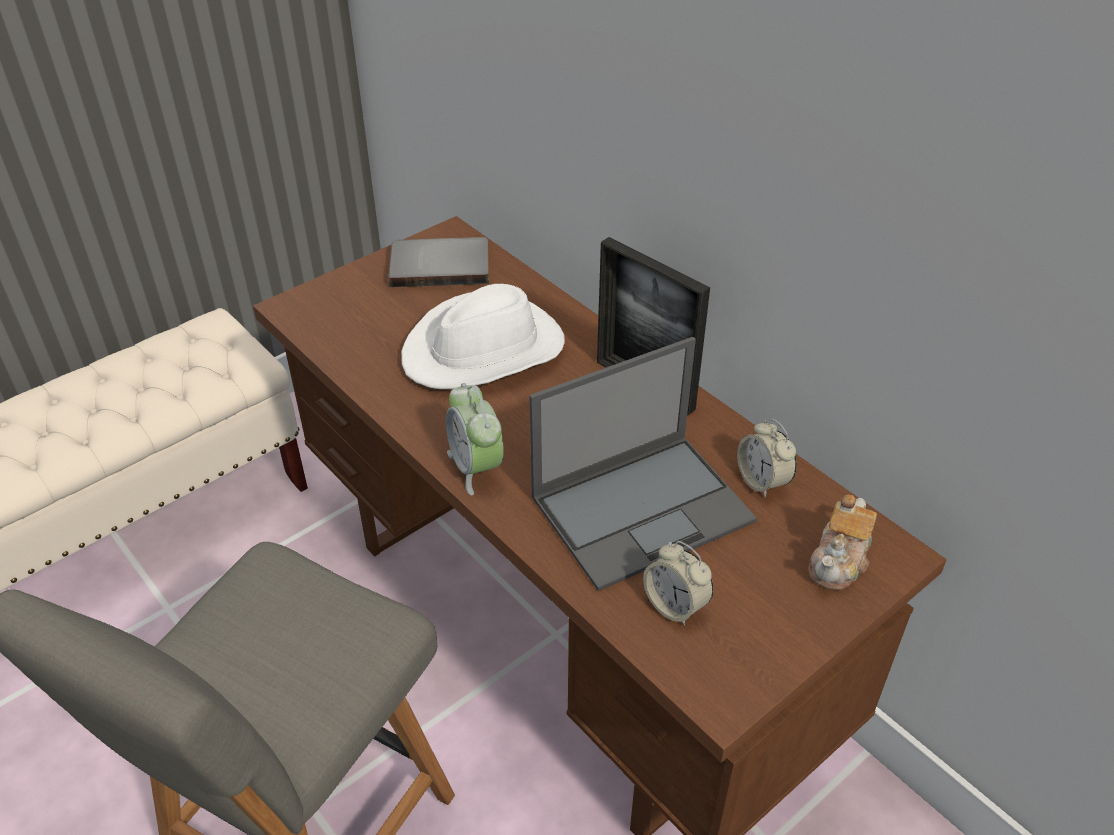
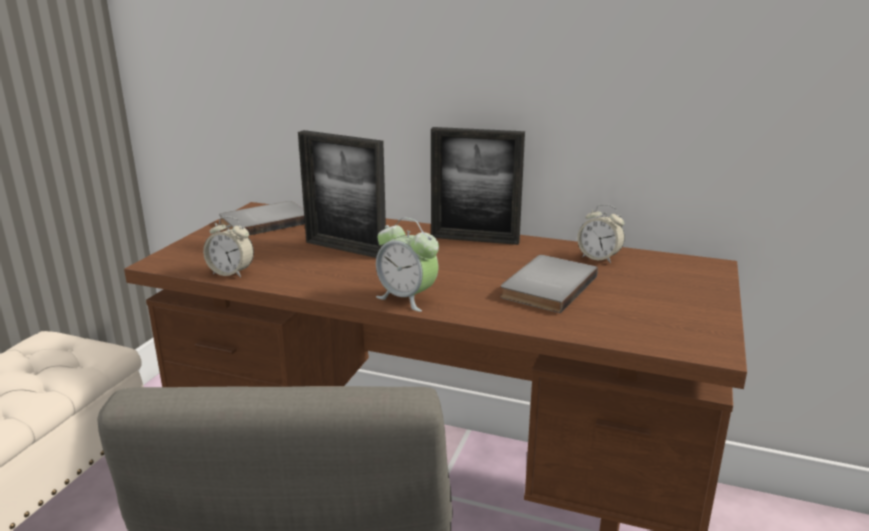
camera: 30 degrees left, 20 degrees down
(484, 350) = (345, 249): white hat -> picture frame
(644, 508) = (545, 286): laptop -> grey book
(675, 605) = (625, 320): alarm clock -> alarm clock (231, 273)
(839, 561) = (687, 276): teapot -> none

